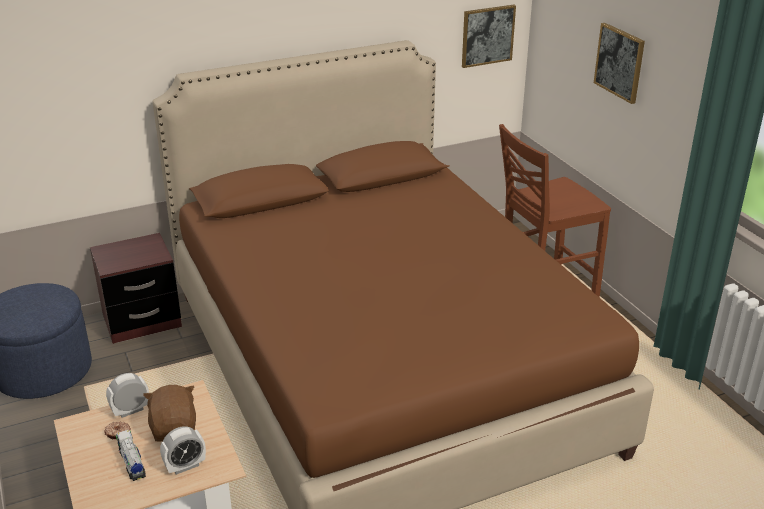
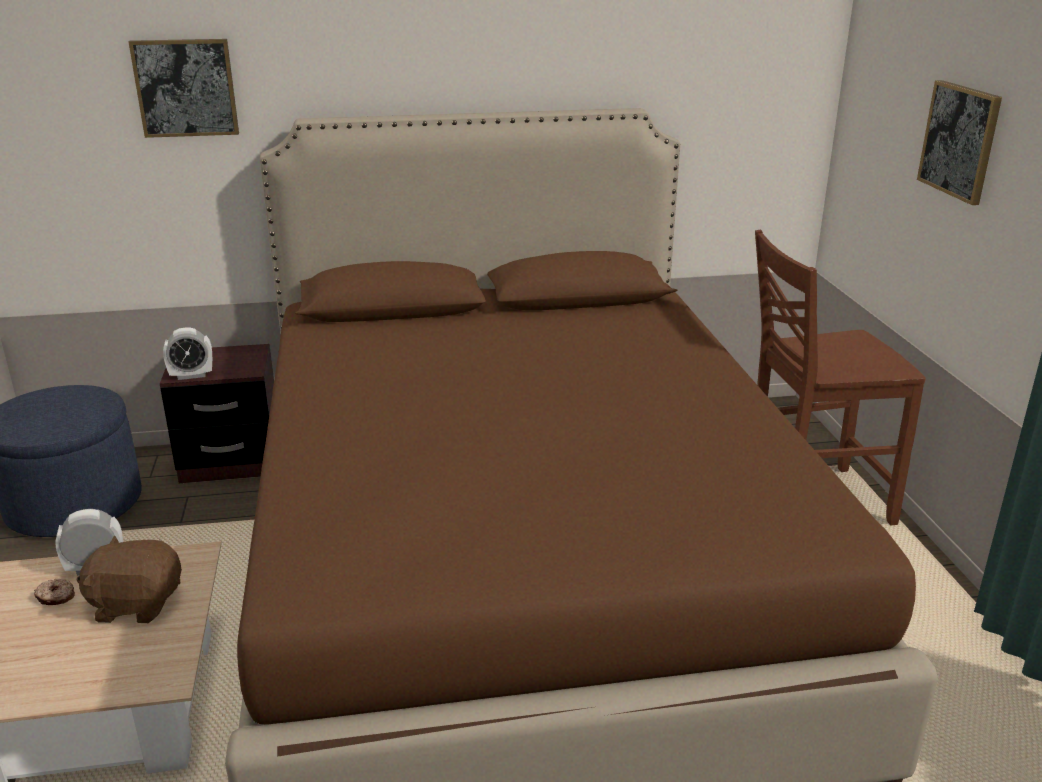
camera: 15 degrees right, 5 degrees down
(132, 463) = (43, 645): toy truck -> none
(174, 428) = (136, 604): brown plush toy -> brown plush toy turned 90 degrees counterclockwise
(185, 466) = (113, 665): alarm clock -> alarm clock (191, 375)
(487, 35) = (768, 117): picture -> picture (186, 88)

